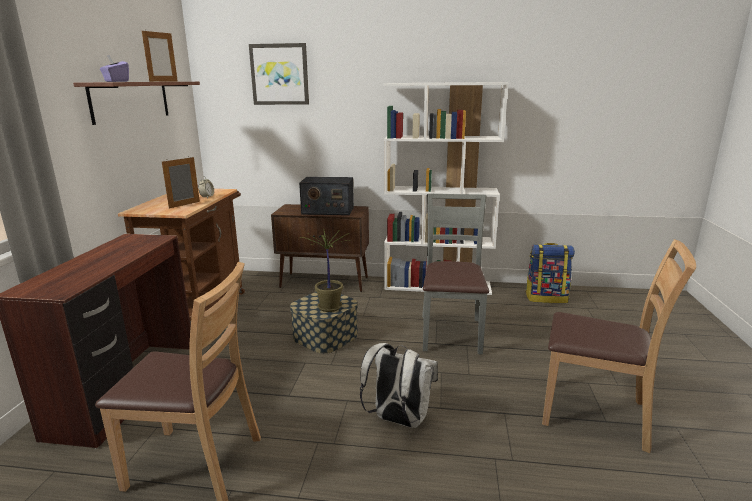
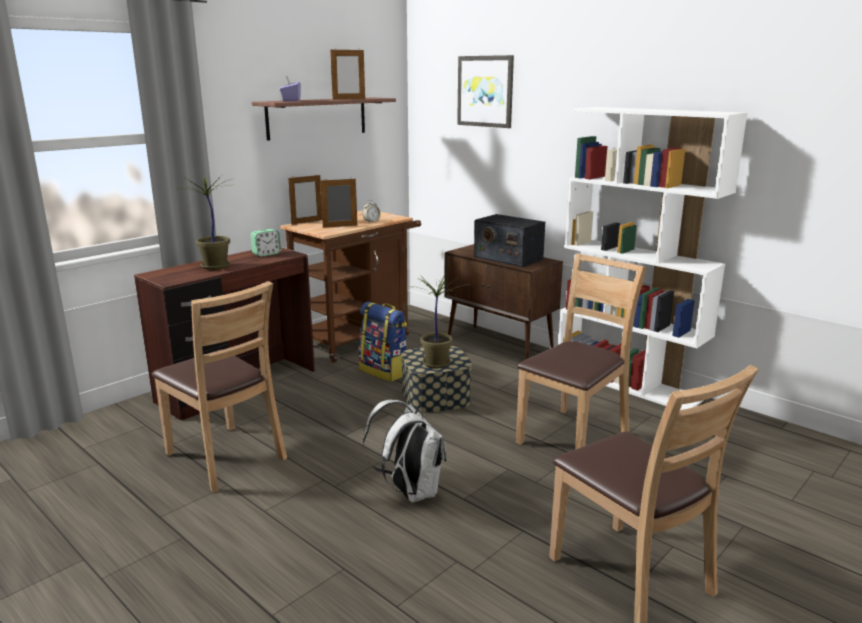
camera: 35 degrees right, 0 degrees up
(92, 266) = (214, 266): none -> potted plant
(132, 243) = (266, 254): none -> alarm clock
(142, 206) = (307, 222): none -> picture frame
(451, 333) = (573, 437): grey chair -> brown chair
(546, 297) = (766, 439): backpack -> backpack (385, 371)

